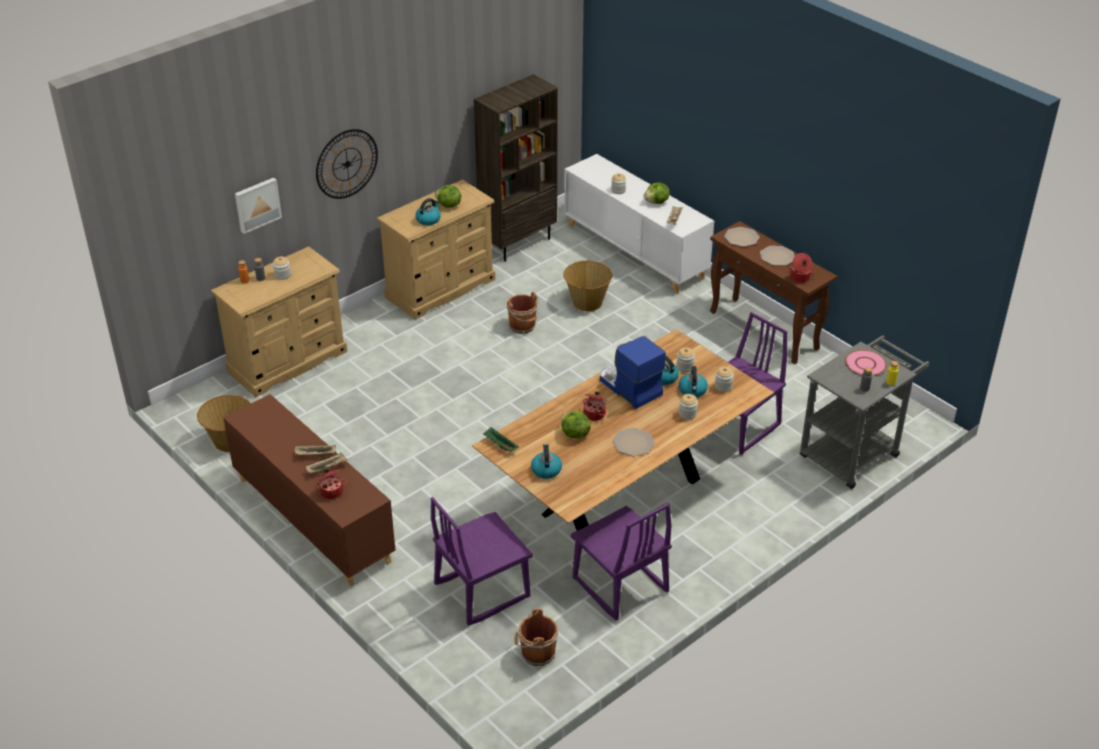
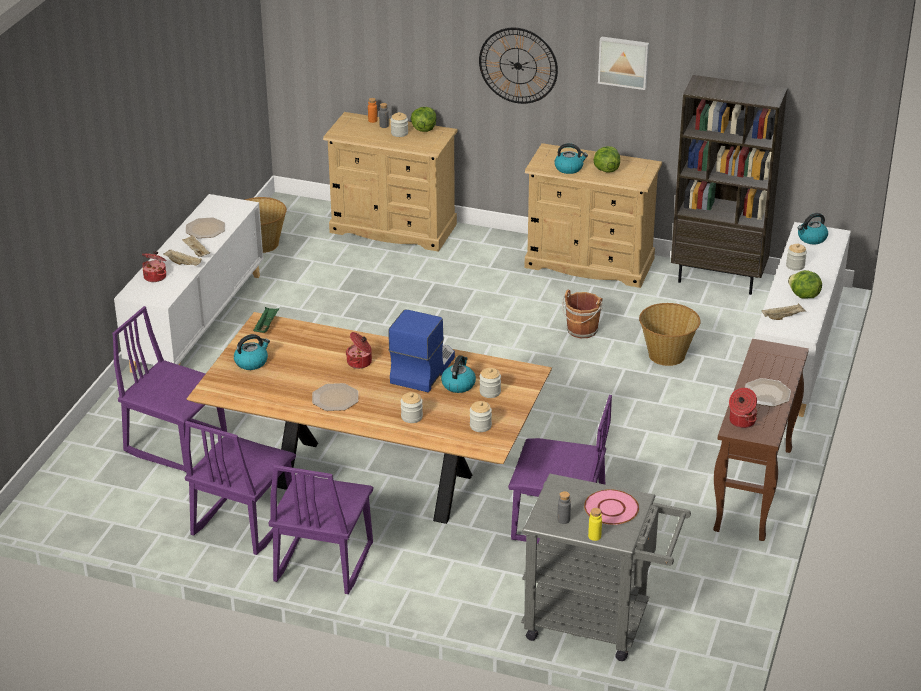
camera: 60 degrees right, 5 degrees down
(257, 204) = (408, 53): picture -> picture (624, 62)
(313, 519) = (197, 321): brown cabinet -> white cabinet
(536, 653) = (117, 503): brown bucket -> none
(574, 434) = (318, 361): lettuce -> lettuce (424, 129)
(693, 391) = (454, 409): kettle -> kettle (811, 238)
(700, 559) = (322, 562): none -> purple chair
(741, 238) = (775, 359): plate -> plate (205, 229)

